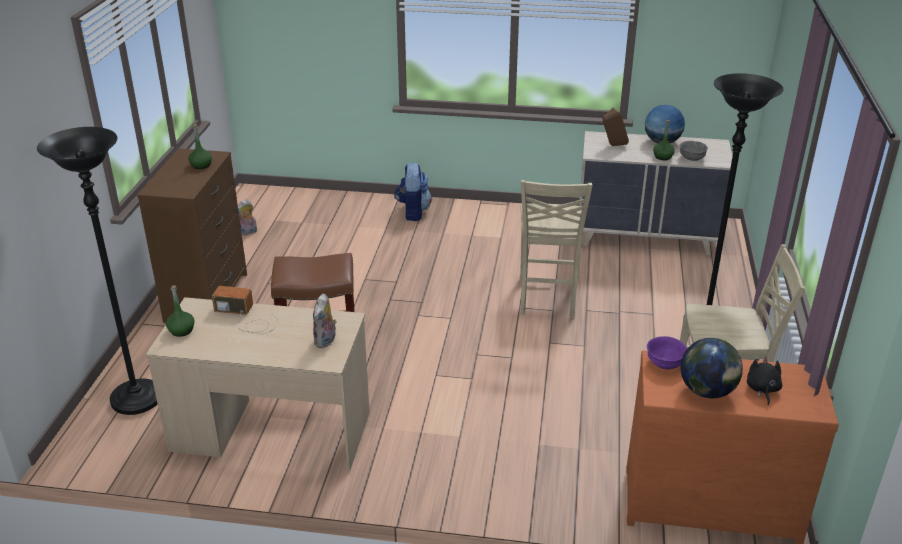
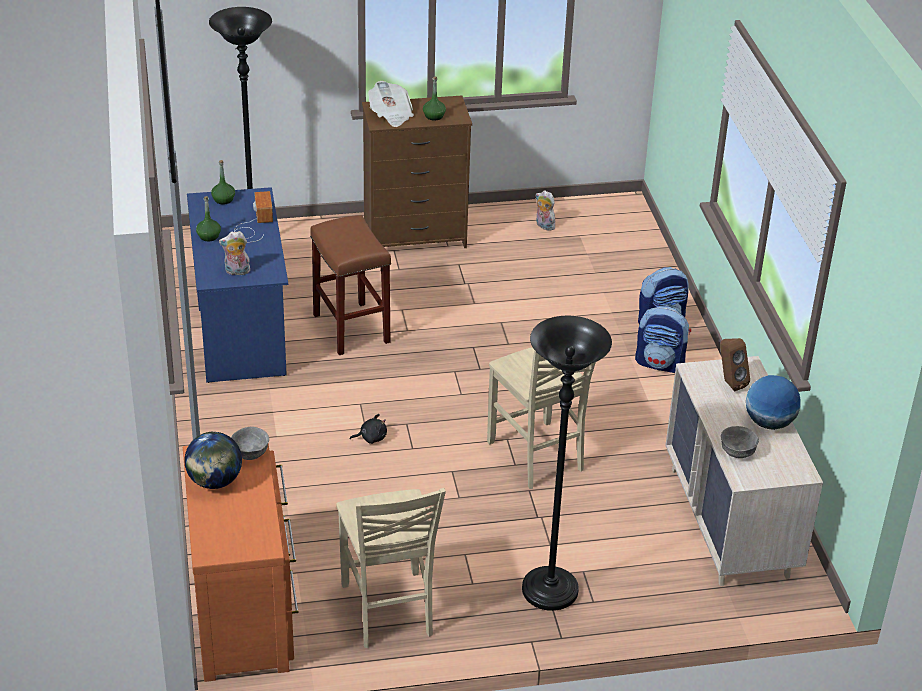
camera: 70 degrees right, 5 degrees up
(177, 184) = (391, 115): none -> newspaper
(271, 432) = (240, 328): beige desk -> blue desk
(460, 223) = (661, 363): none -> backpack
(547, 298) = (537, 457): beige chair -> beige chair turned 105 degrees counterclockwise
(662, 157) = (724, 427): green bottle -> green bottle (208, 236)
(665, 363) = (250, 453): purple bowl -> grey bowl
(762, 389) = (229, 516): black plush toy -> black plush toy (371, 438)

